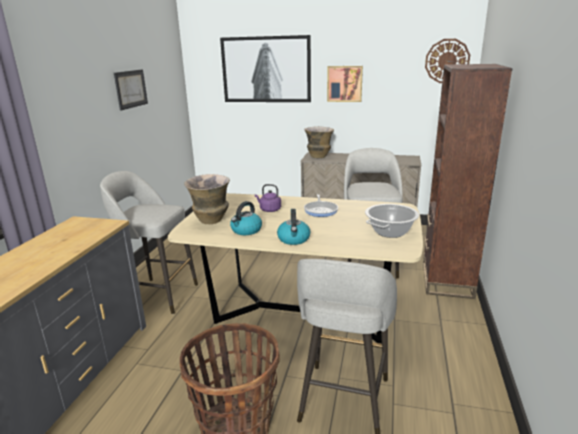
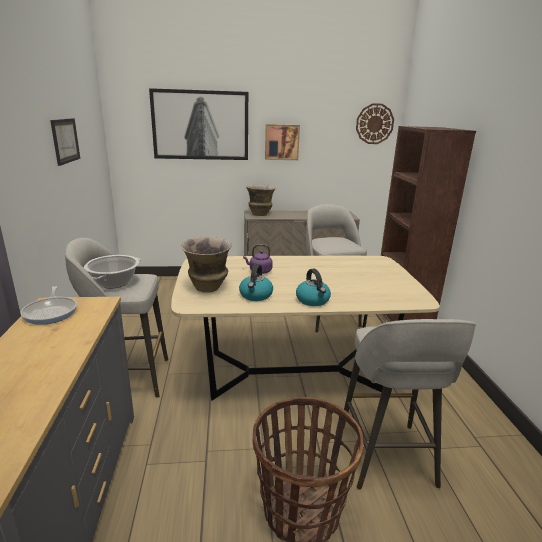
camera: 20 degrees left, 0 degrees up
(321, 210) = (311, 268): frying pan -> frying pan (51, 312)
(390, 232) = (392, 284): cooking pot -> cooking pot (114, 282)

